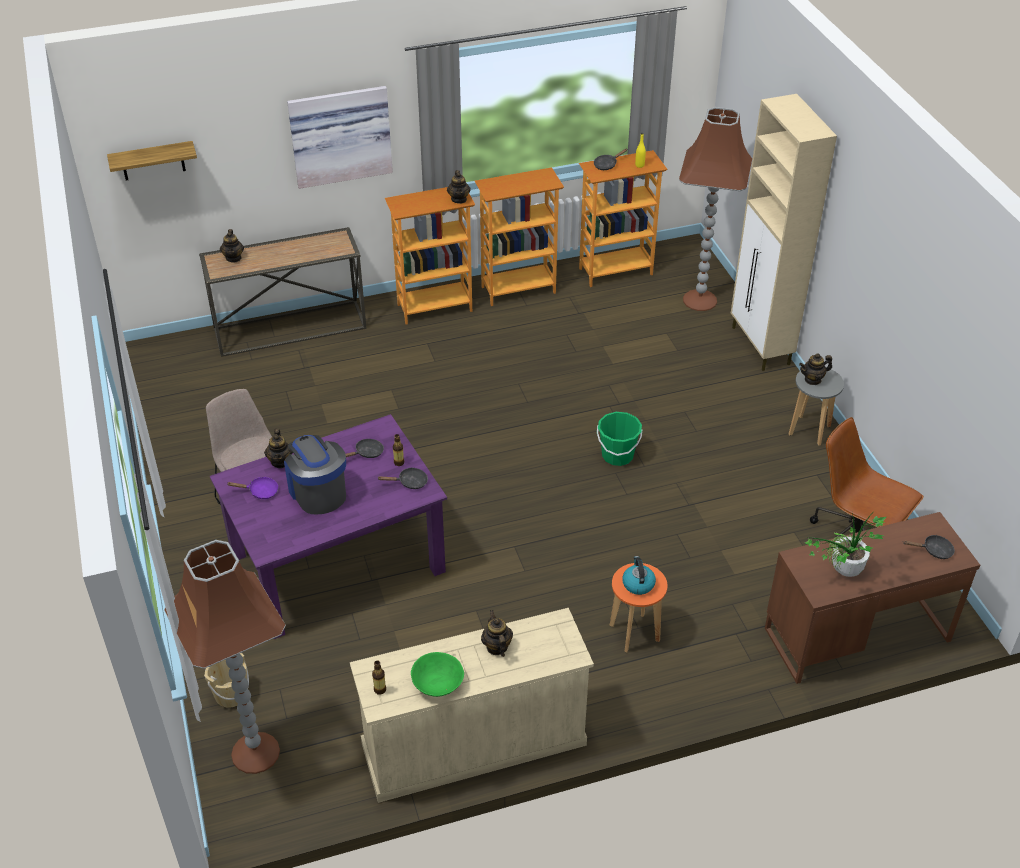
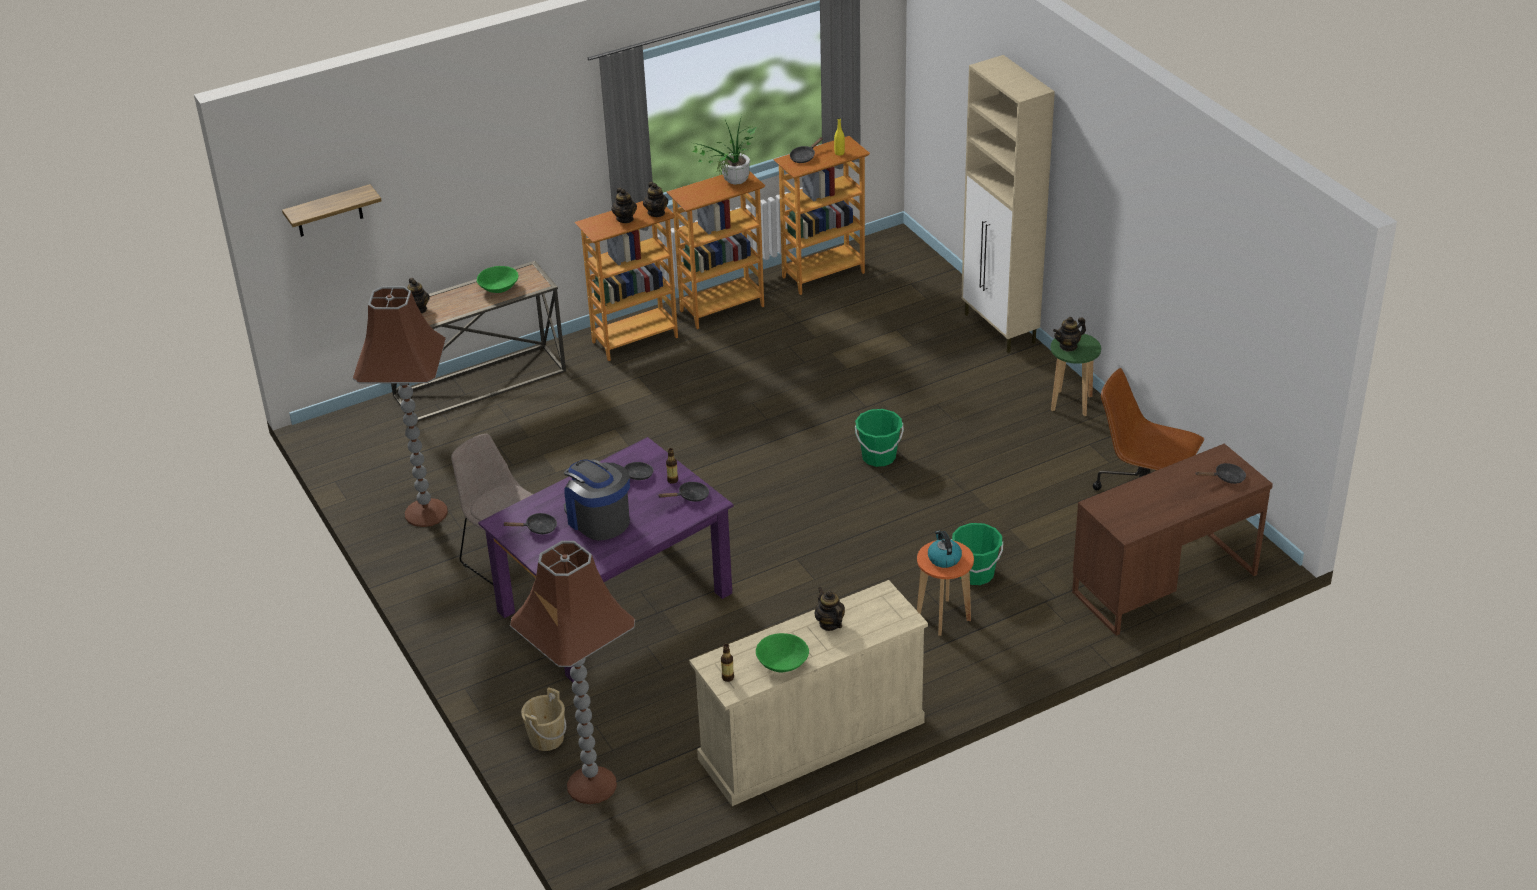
camera: 10 degrees left, 5 degrees down
(260, 491) = (538, 528): purple frying pan -> black frying pan
(280, 461) = (548, 498): teapot -> teapot (625, 219)
(309, 248) = (499, 288): none -> green bowl
(340, 135) = (522, 159): picture -> none
(676, 592) = (975, 574): none -> green bucket
(699, 300) = (922, 291): brown floor lamp -> brown floor lamp (425, 512)
(809, 430) = (1071, 403): grey stool -> green stool
(841, 573) = (1143, 510): potted plant -> potted plant (732, 184)

